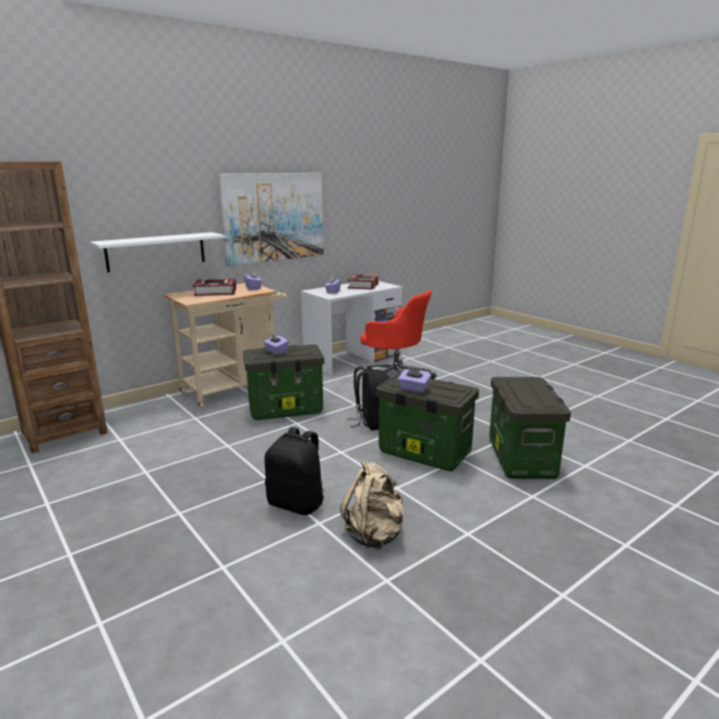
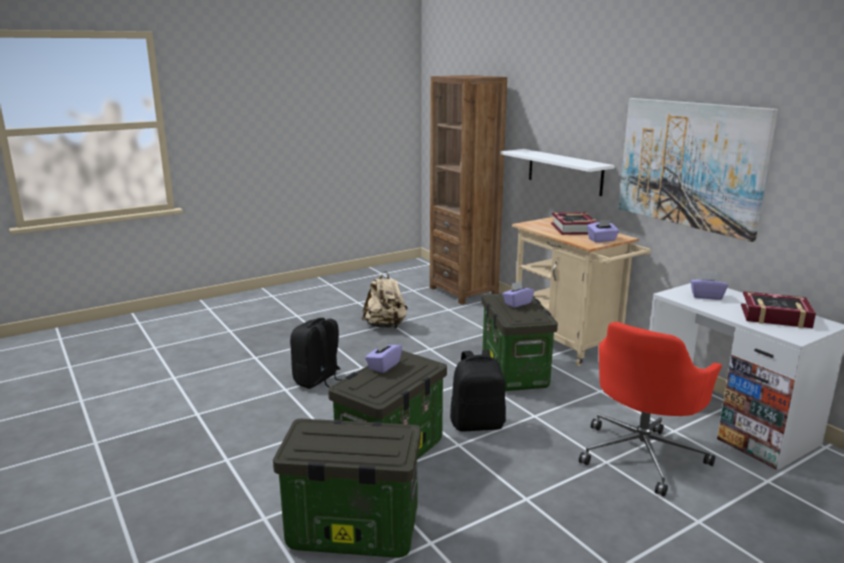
camera: 95 degrees right, 0 degrees up
(374, 535) = (254, 412): beige backpack -> beige backpack (385, 326)

